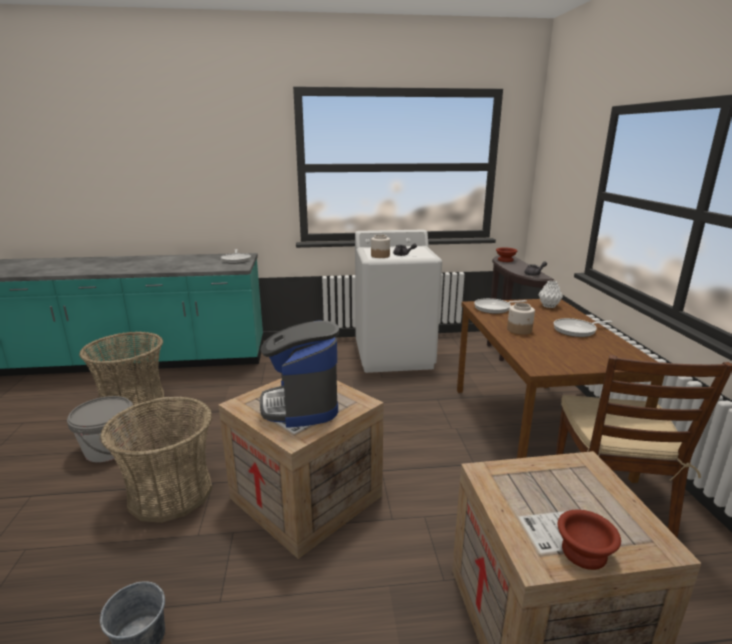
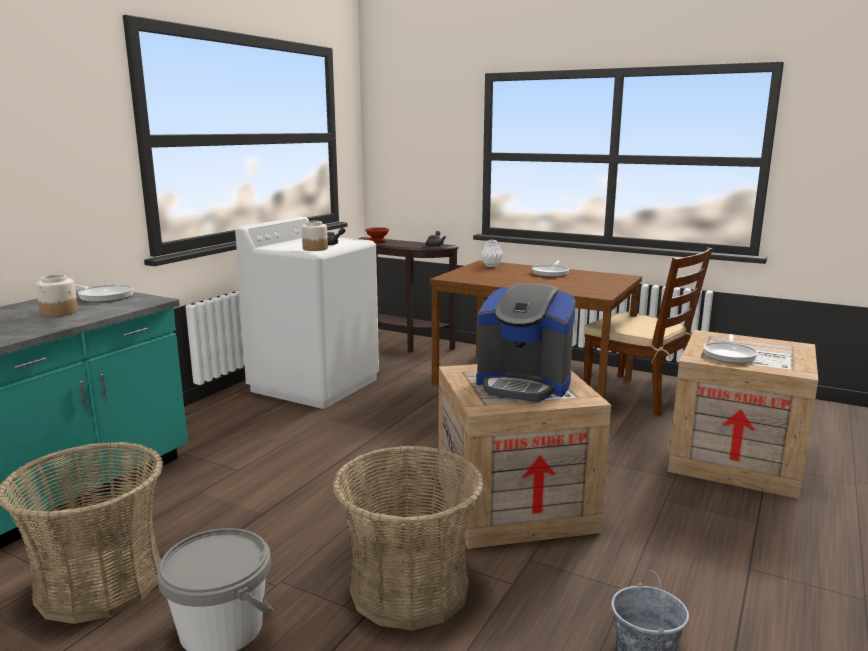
camera: 55 degrees left, 5 degrees down
(494, 308) = (466, 276): frying pan -> frying pan (729, 355)
(519, 330) = (526, 282): jar -> jar (59, 312)
(585, 553) = (795, 360): brown bowl -> none

